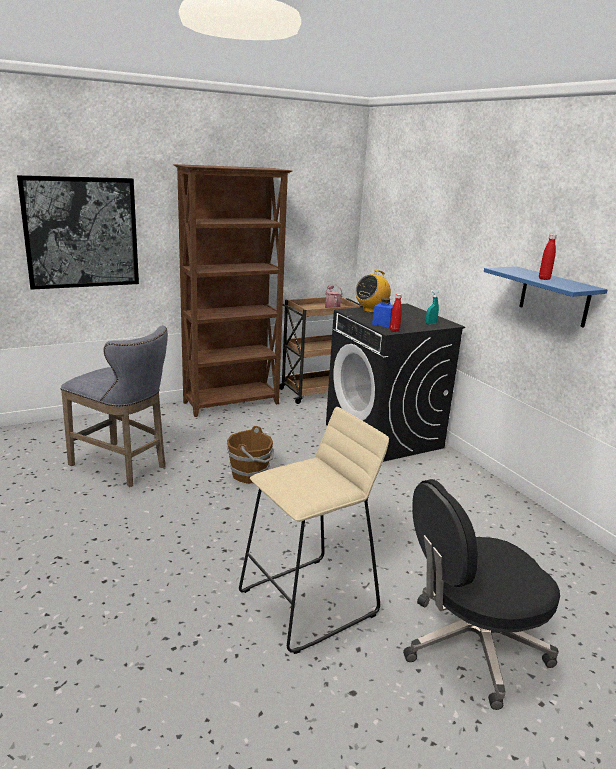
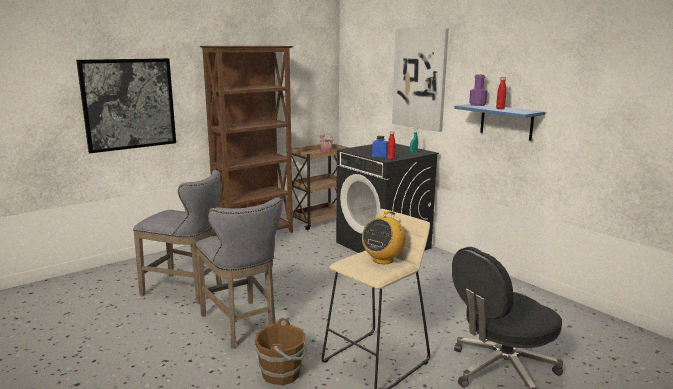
camera: 10 degrees left, 5 degrees down
(165, 524) = (241, 326): none -> grey stool
(250, 474) = (293, 283): brown bucket -> brown bucket (282, 373)
(371, 310) = (365, 148): radio -> radio (383, 260)
(452, 225) = (419, 79): none -> picture
(517, 269) = (477, 105): none -> purple bottle

